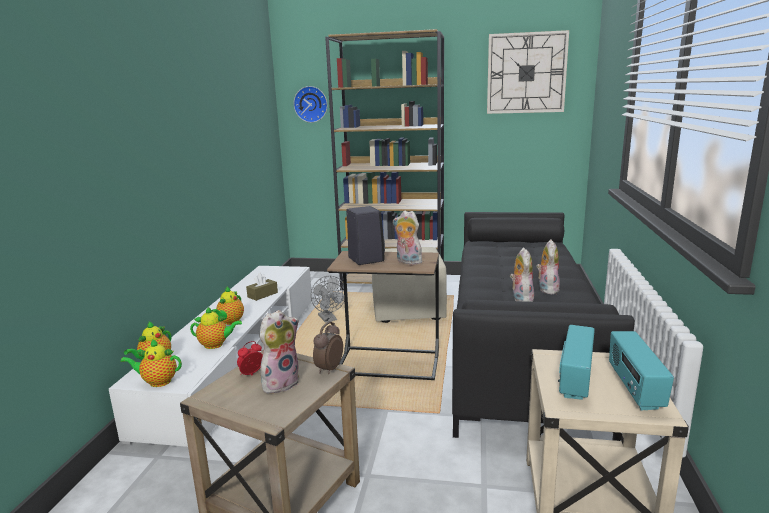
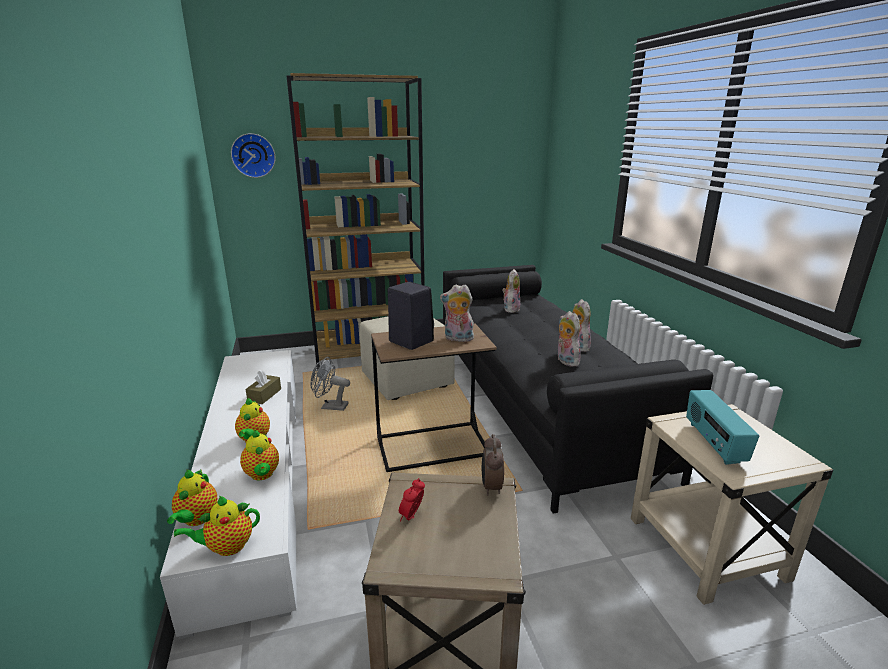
camera: 25 degrees left, 5 degrees up
(216, 345) = (262, 475): teapot -> teapot turned 90 degrees clockwise
(281, 382) = (457, 519): plush toy -> plush toy (510, 309)
(329, 319) = (330, 407): grey fan -> grey fan turned 150 degrees clockwise
(526, 73) = (489, 126): wall clock -> none
(634, 388) = (763, 441): radio -> none

